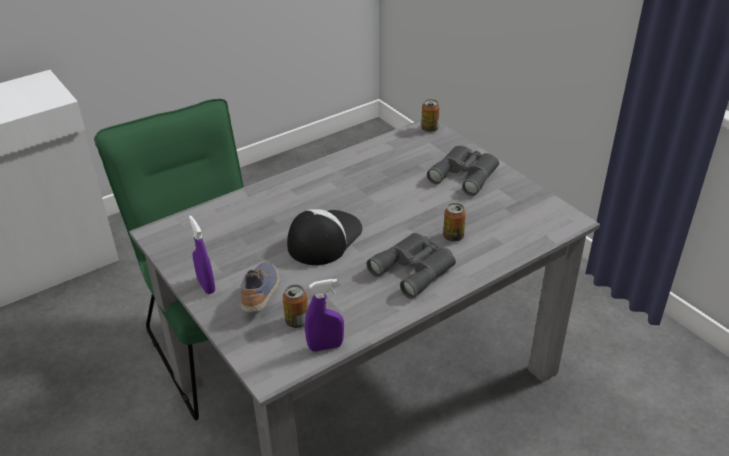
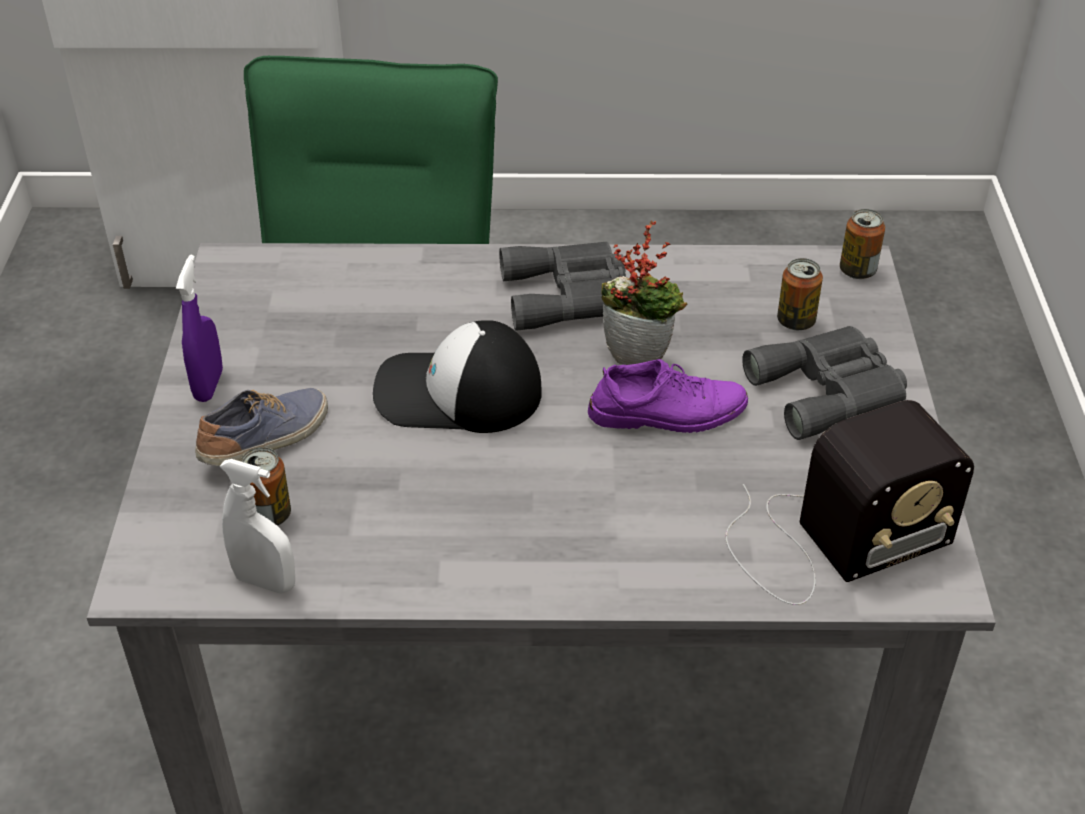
camera: 35 degrees right, 5 degrees up
(323, 238) = (457, 393): cap -> cap turned 150 degrees counterclockwise
(325, 346) = (265, 581): purple spray bottle -> white spray bottle
(382, 192) = (640, 356): none -> potted plant
(415, 268) = (546, 525): grey binoculars -> grey binoculars (571, 295)
(416, 207) = (667, 412): none -> purple shoe
(453, 236) = (674, 500): can -> can (795, 321)
(521, 224) = (829, 540): none -> radio

